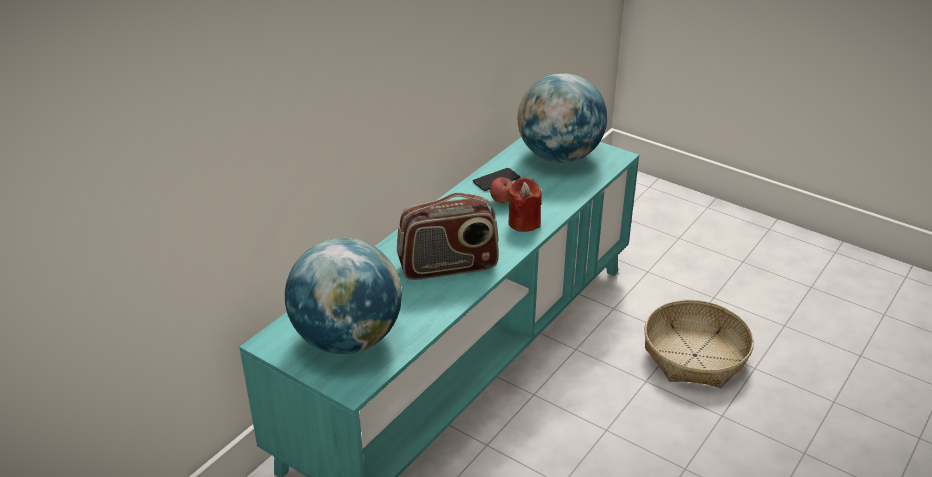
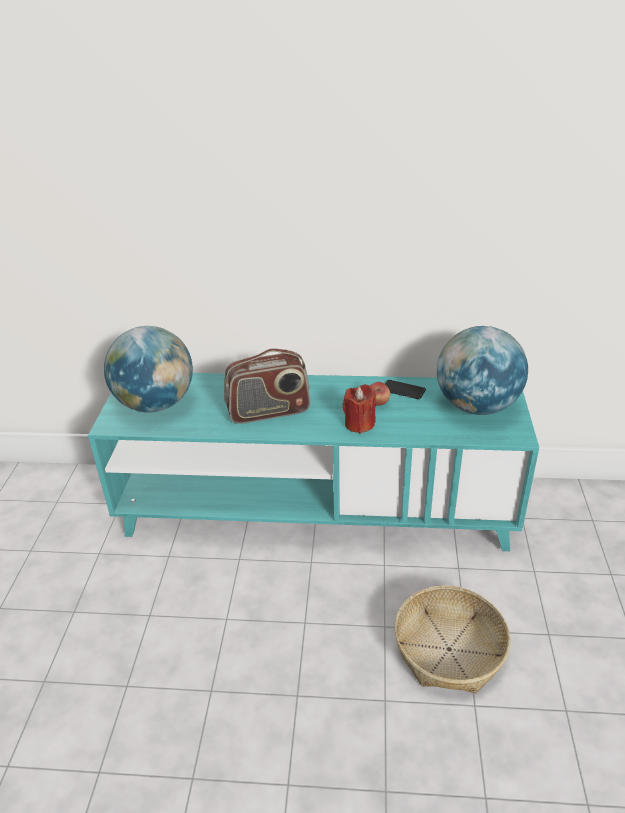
camera: 60 degrees right, 0 degrees up
(448, 266) = (268, 411): radio -> radio turned 60 degrees counterclockwise

